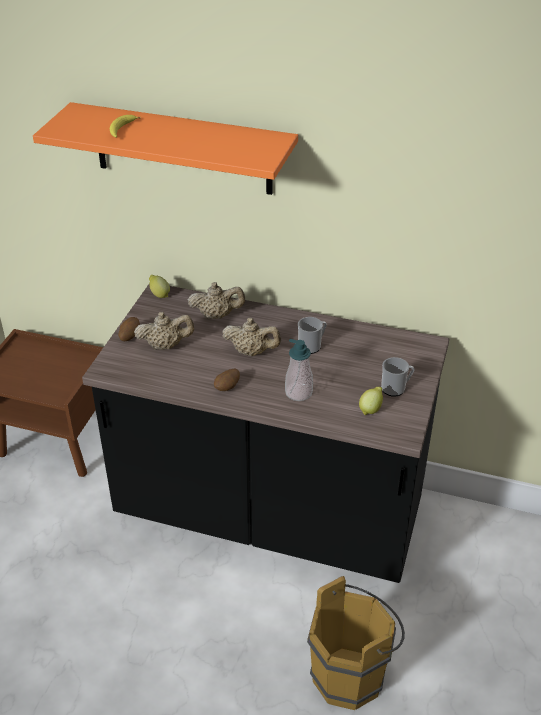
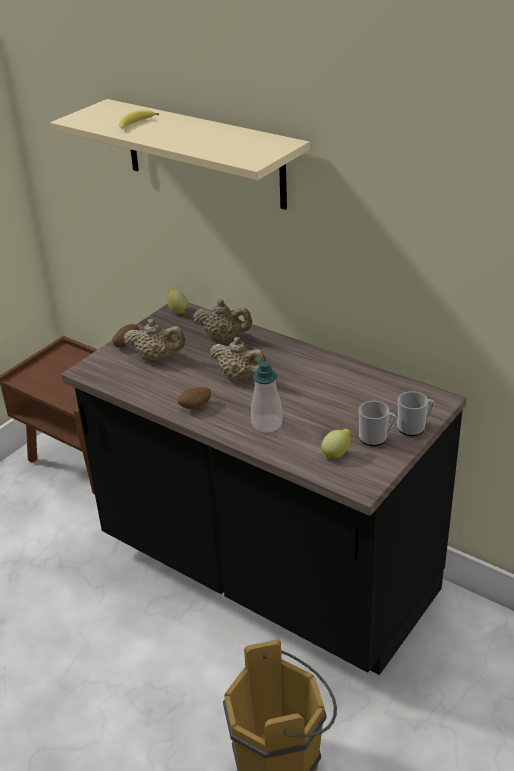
camera: 20 degrees right, 5 degrees down
(183, 149) = (204, 154): orange shelf -> beige shelf
(312, 346) = (306, 381): mug -> mug (414, 427)

